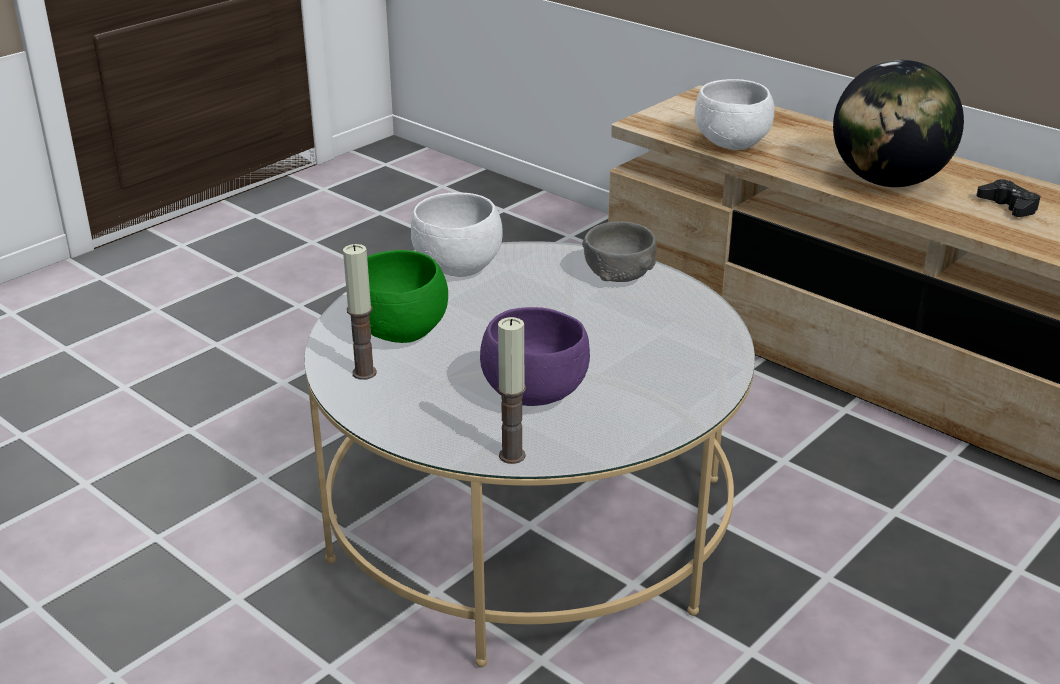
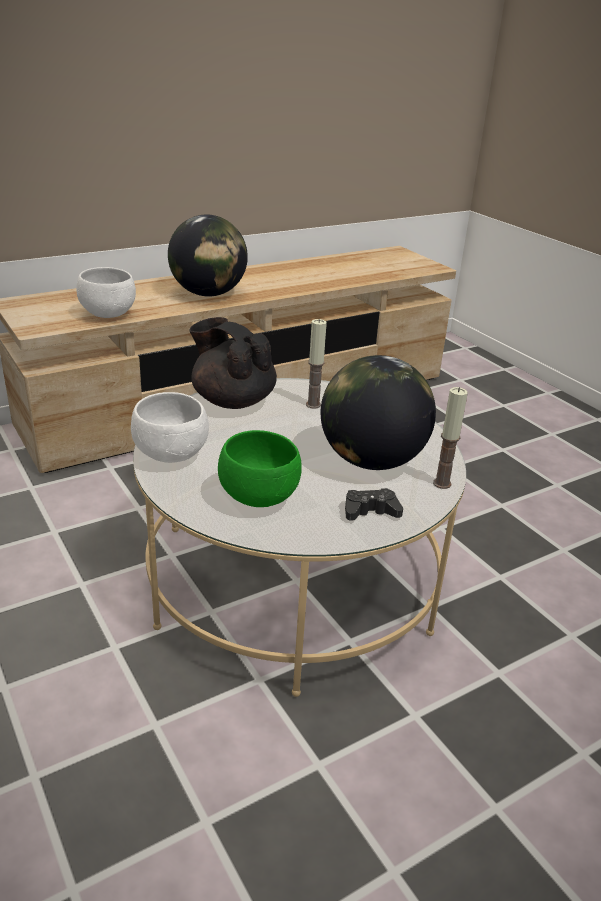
camera: 75 degrees left, 0 degrees up
(364, 373) = (311, 524): candle -> candle (313, 404)
(535, 394) = (371, 461): purple bowl -> globe
(619, 276) = (232, 400): grey bowl -> black teapot
(1008, 206) = (263, 280): black game controller -> black game controller (370, 511)

